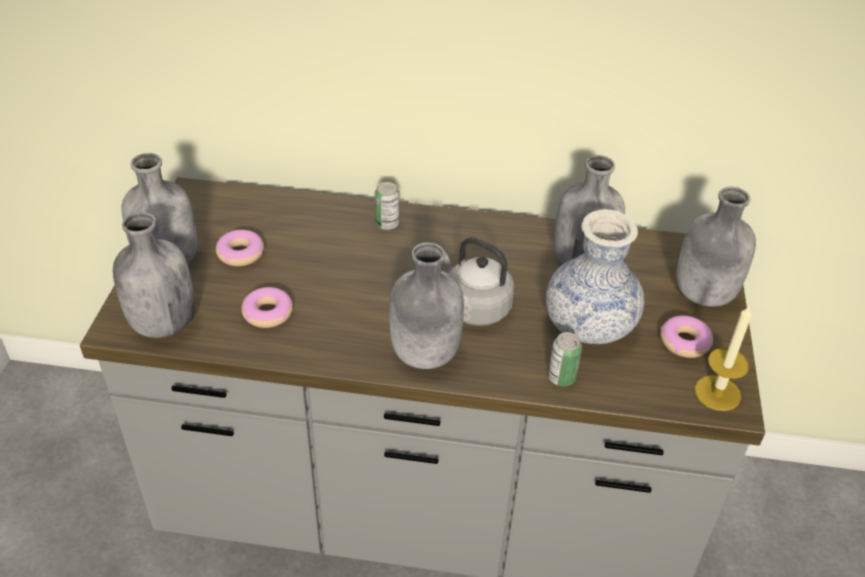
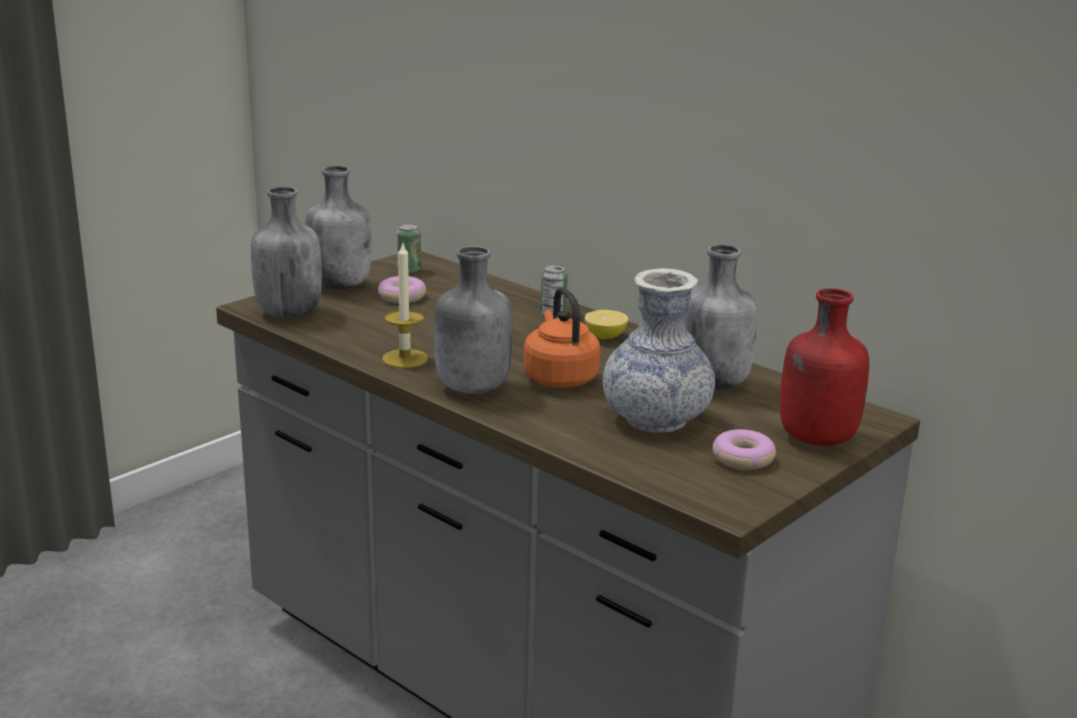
camera: 35 degrees right, 20 degrees down
(268, 313) = (376, 331): donut -> none
(454, 236) = (605, 337): none -> lemon
(474, 306) = (559, 377): grey kettle -> orange kettle
(561, 377) = (577, 438): can -> can (409, 270)
(703, 294) = (815, 439): grey bottle -> red bottle
(717, 393) = (727, 497): candle -> candle (404, 358)

